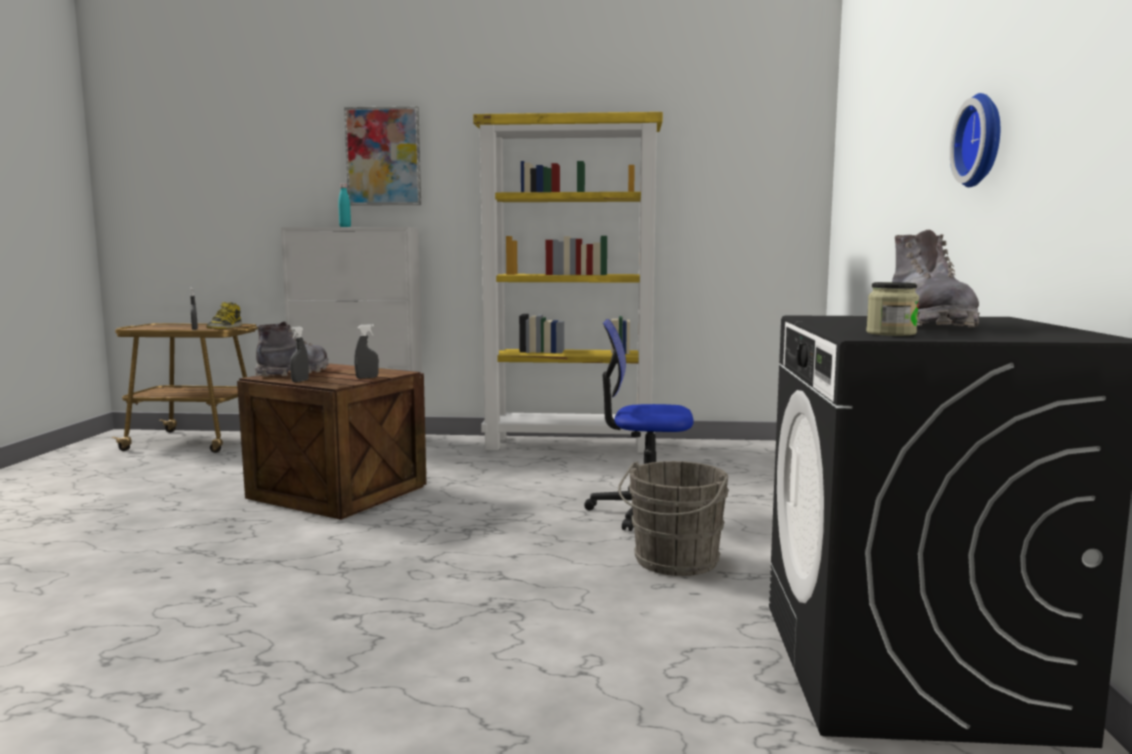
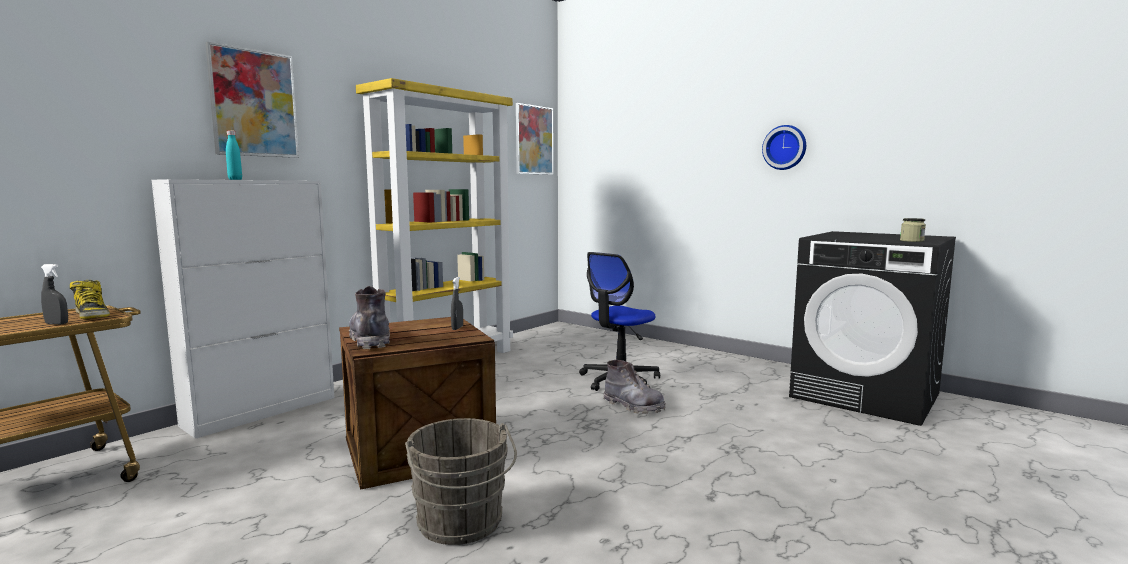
camera: 55 degrees left, 0 degrees up
(300, 381) = (426, 343): grey spray bottle -> none
(674, 562) = (708, 396): grey bucket -> grey bucket (461, 524)
(775, 164) = (534, 140): none -> picture
(927, 325) = (871, 236): grey boot -> grey boot (633, 406)

